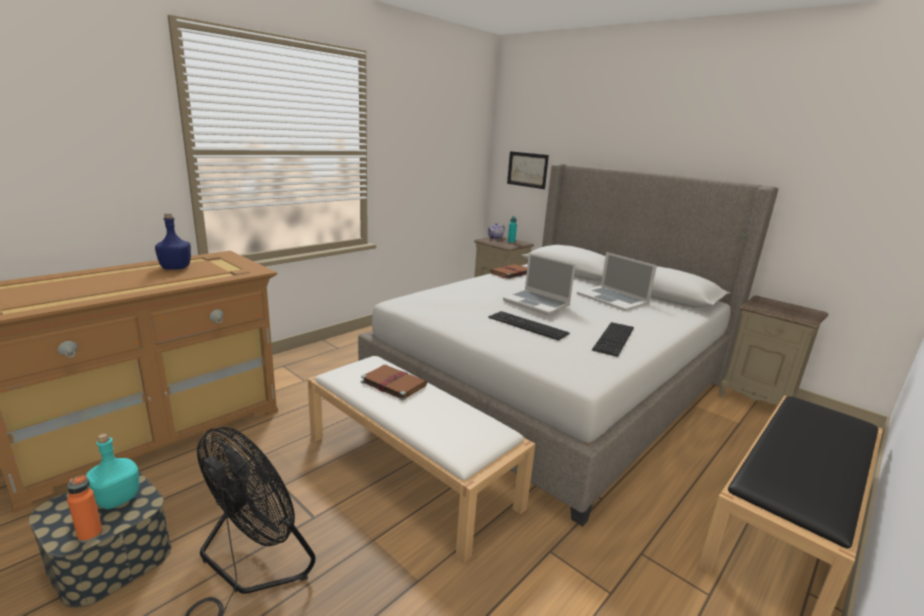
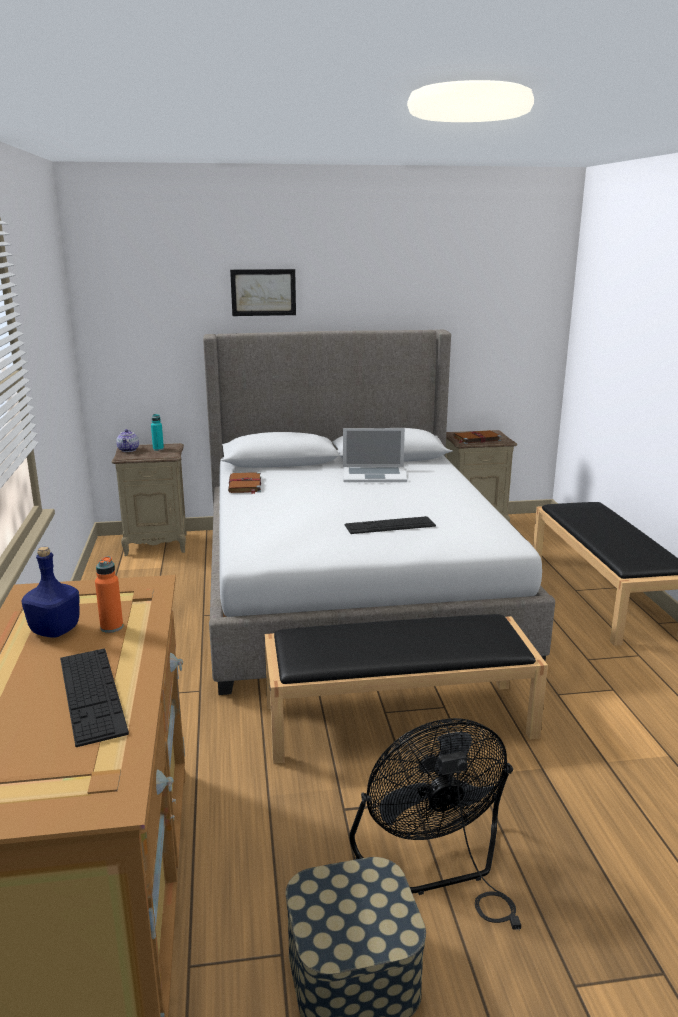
camera: 50 degrees left, 0 degrees up
(90, 534) = (401, 919): orange bottle -> orange bottle (112, 627)
(117, 498) = (347, 893): turquoise bottle -> none
(392, 383) = (359, 638): brown book -> brown book (476, 439)
(411, 470) = (400, 719): white bench -> black bench
(527, 169) = (147, 348): picture -> picture (263, 292)
(537, 303) = (349, 503): laptop -> none
(614, 338) = (455, 507): keyboard -> keyboard (92, 694)

